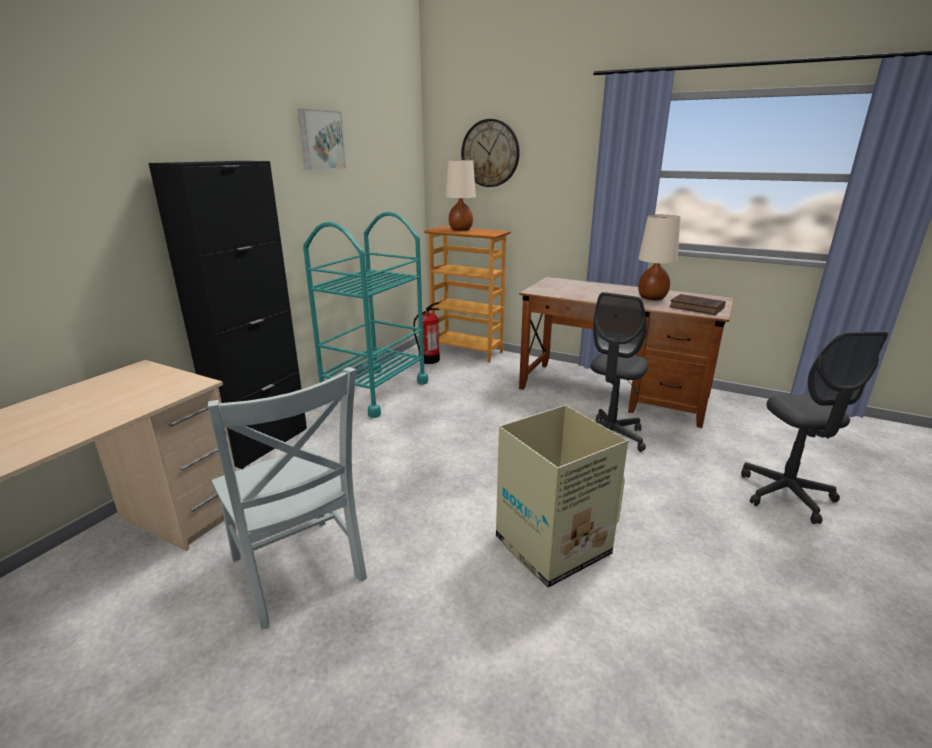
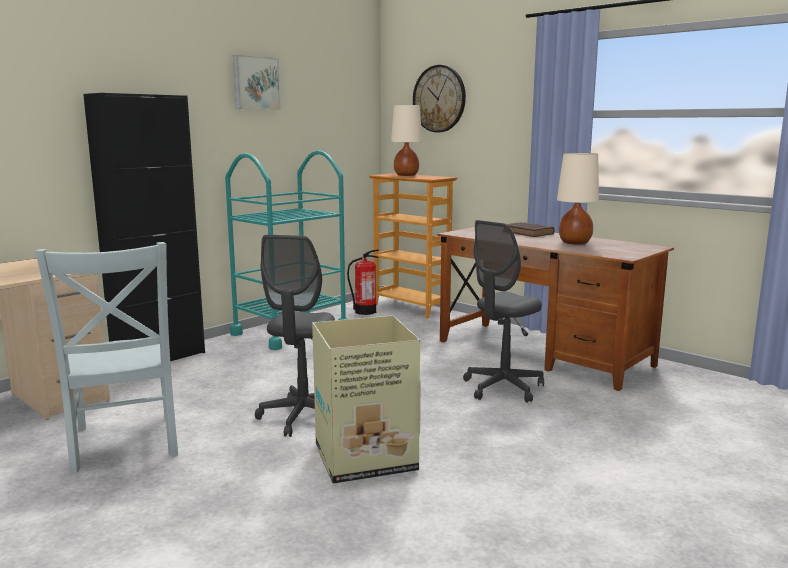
camera: 15 degrees right, 10 degrees down
(698, 308) = (614, 251): brown book -> brown book (528, 233)
(786, 495) = (663, 454): grey office chair -> grey office chair (303, 416)

